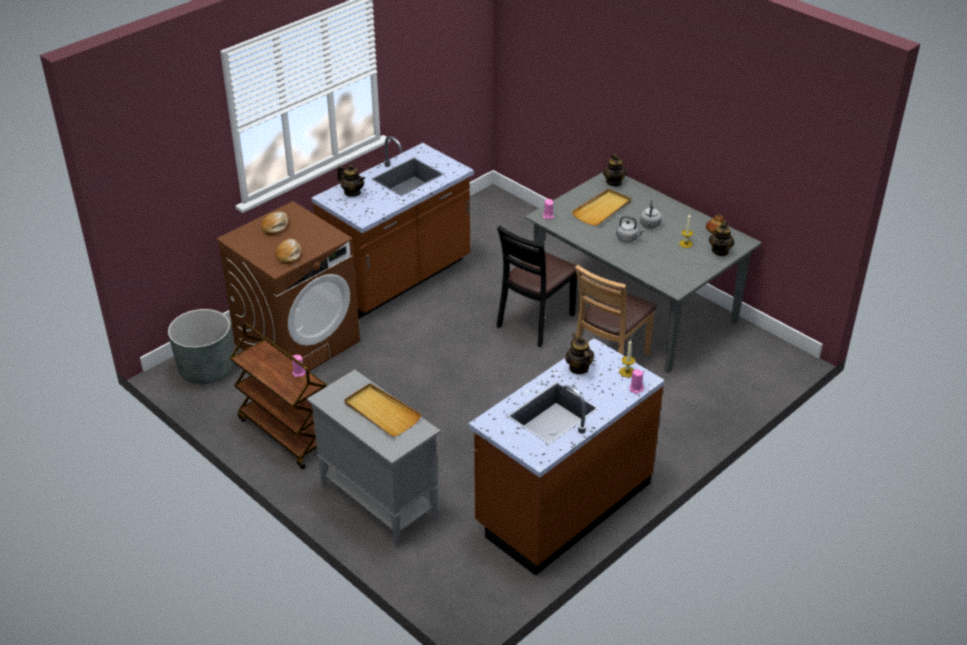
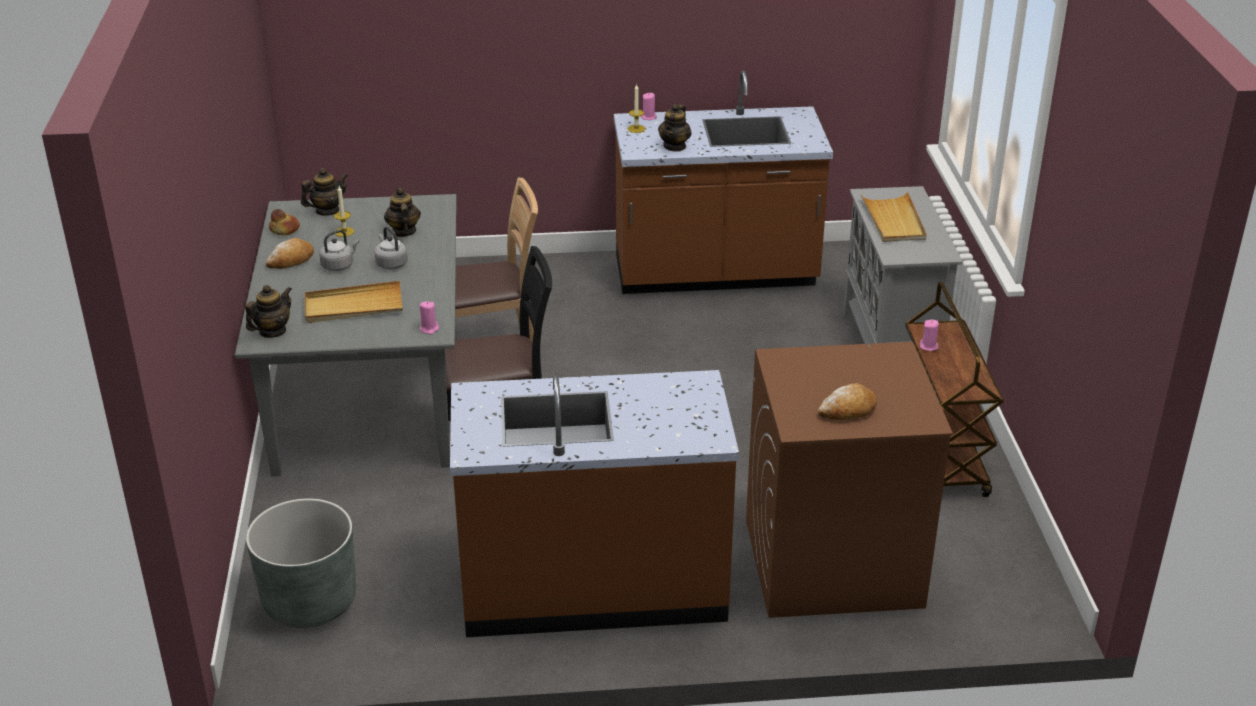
camera: 140 degrees left, 5 degrees down
(206, 369) = (993, 588): grey planter -> grey planter (310, 601)
(289, 255) = (865, 361): bread -> bread (291, 260)
(352, 192) = (669, 430): teapot -> teapot (403, 231)

